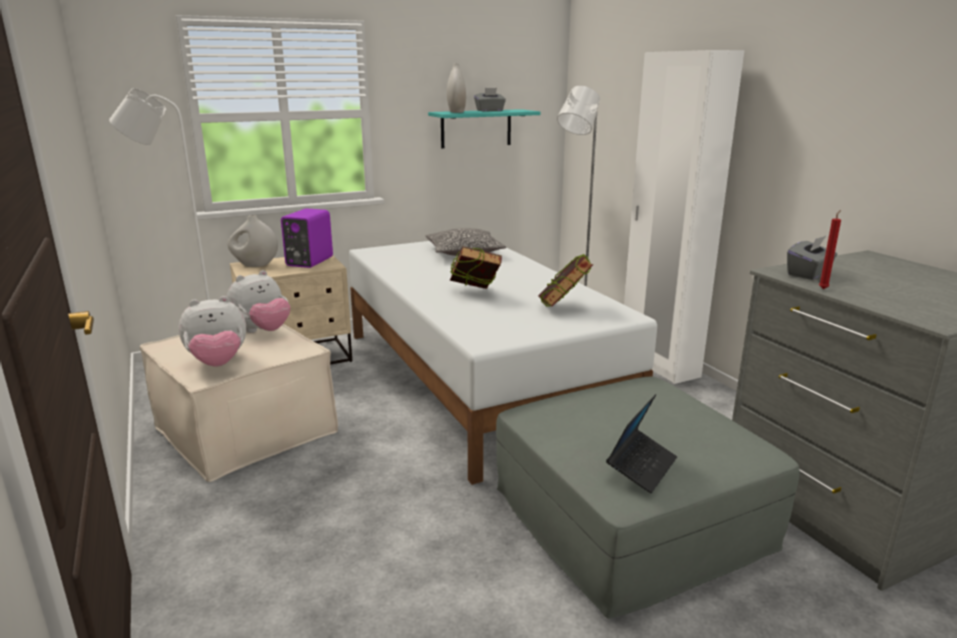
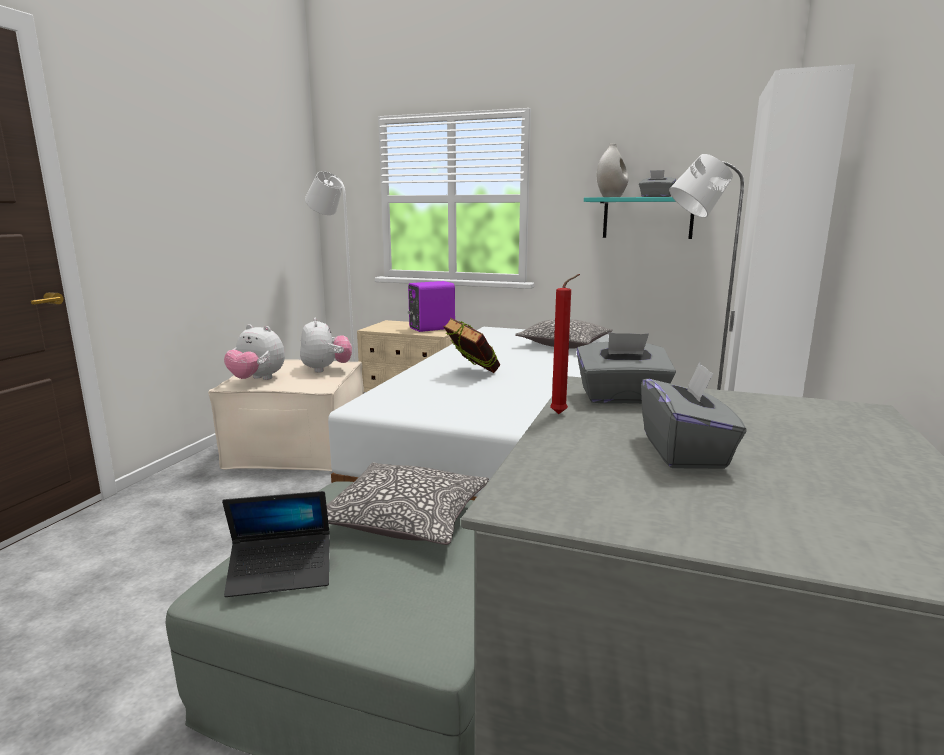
camera: 45 degrees right, 5 degrees down
(255, 265) = (394, 324): white vase -> none
(262, 331) = (326, 369): plush toy -> plush toy turned 105 degrees counterclockwise
(563, 307) = (511, 404): book -> none
(620, 408) = (405, 519): none -> pillow
(899, 289) = (685, 451): none -> grey tissue box

